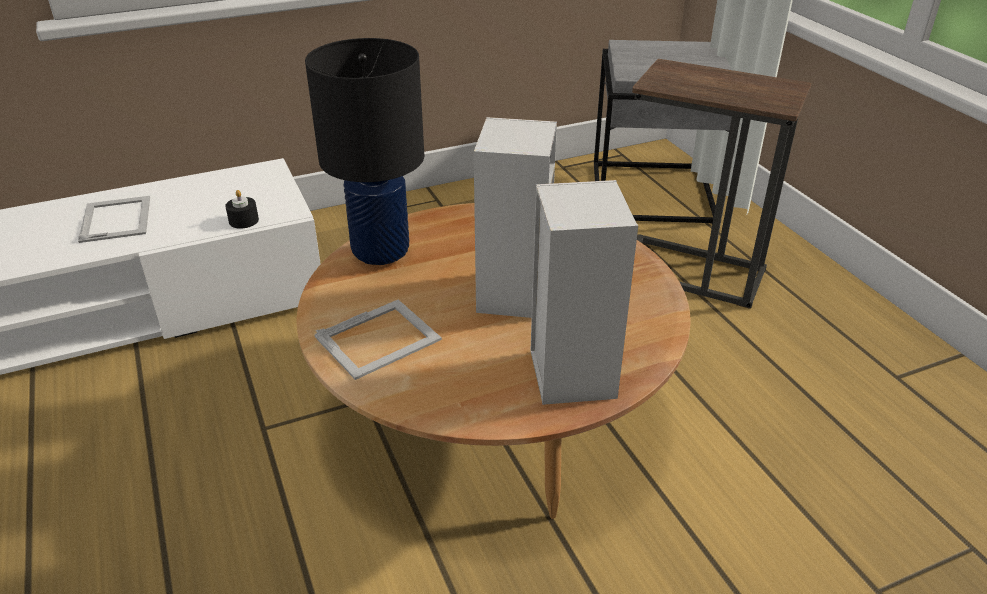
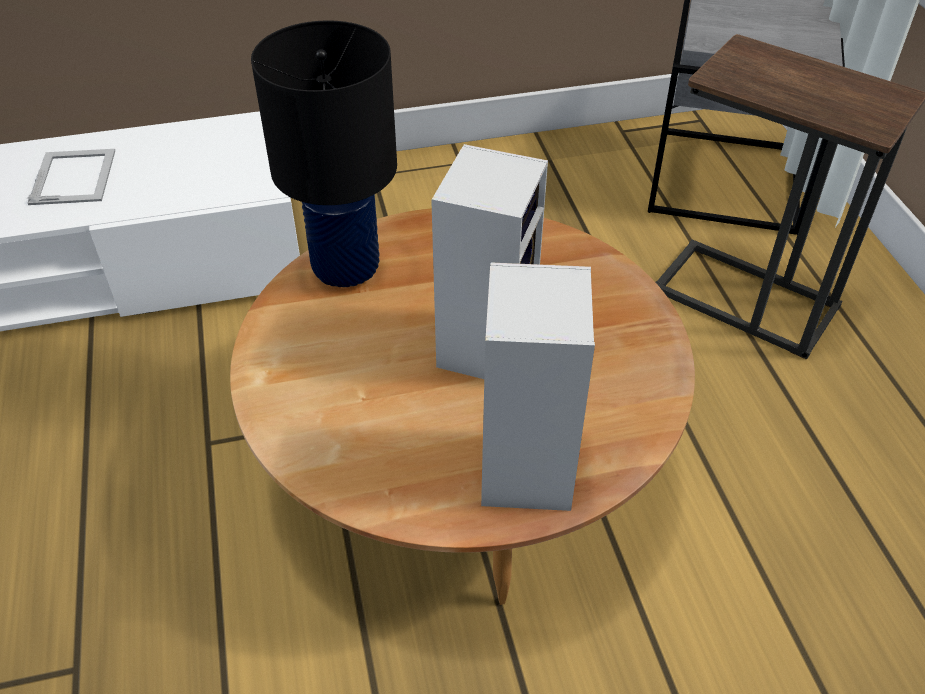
camera: 10 degrees right, 10 degrees up
(243, 220) = (211, 194): black candle -> none
(379, 338) = (318, 388): picture frame -> none

